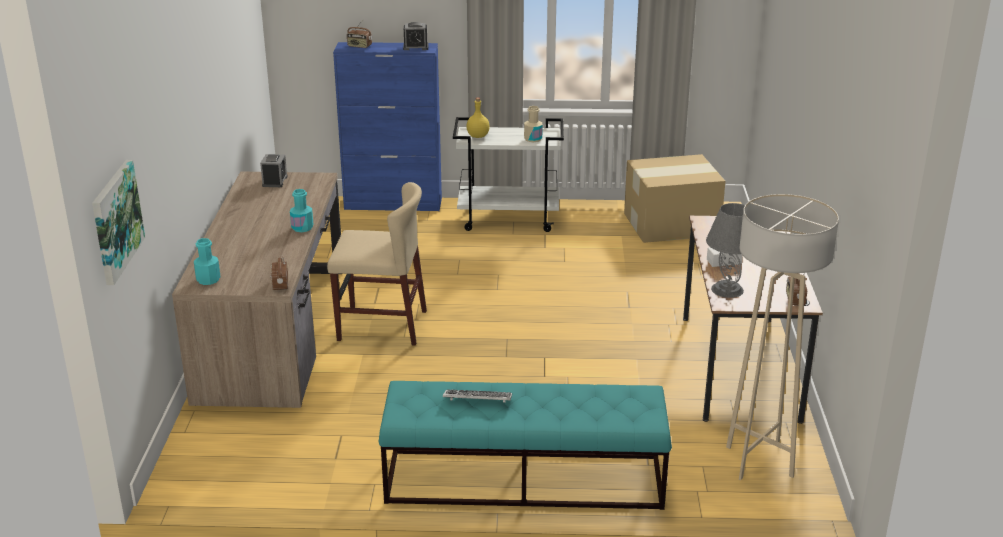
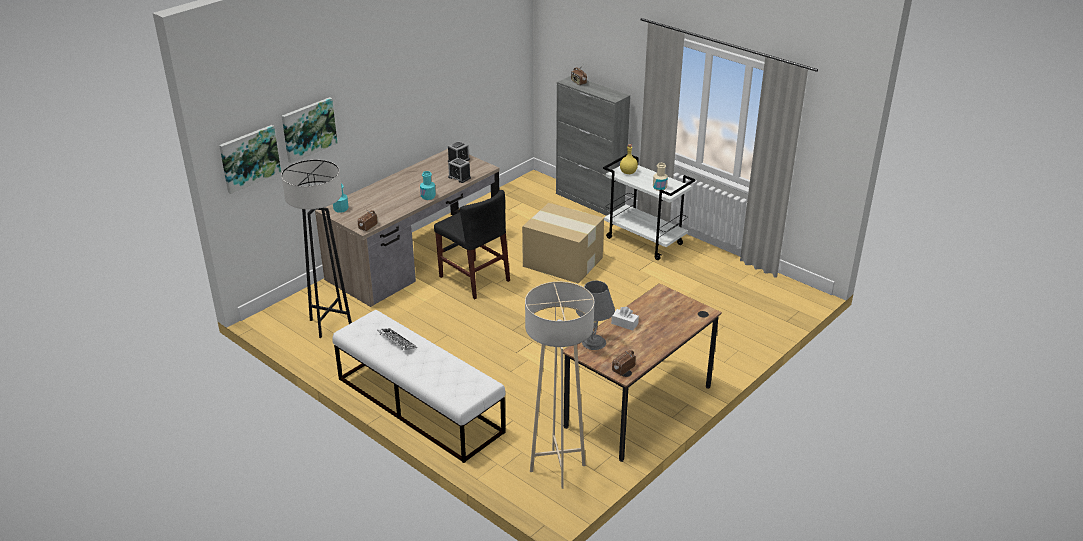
camera: 40 degrees right, 5 degrees up
(150, 162) = (308, 129): none -> picture
(276, 450) = (331, 324): none -> grey floor lamp
(382, 325) = (474, 278): beige chair -> black chair
(393, 204) = (590, 201): blue cabinet -> grey cabinet
(415, 47) = (610, 94): alarm clock -> alarm clock (459, 177)
(523, 479) = (419, 405): turquoise bench -> white bench
(669, 224) = (748, 289): cardboard box -> cardboard box (562, 261)

